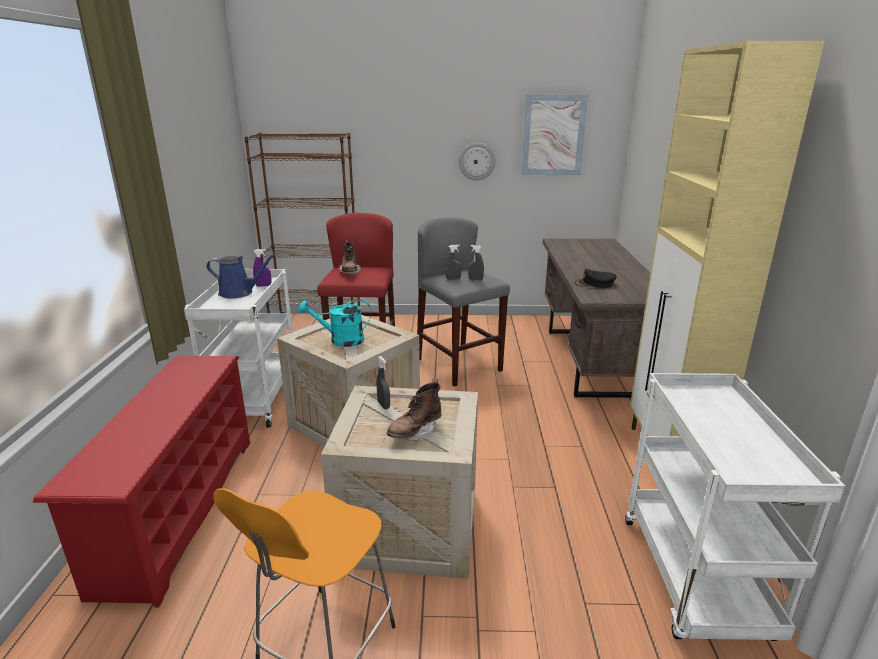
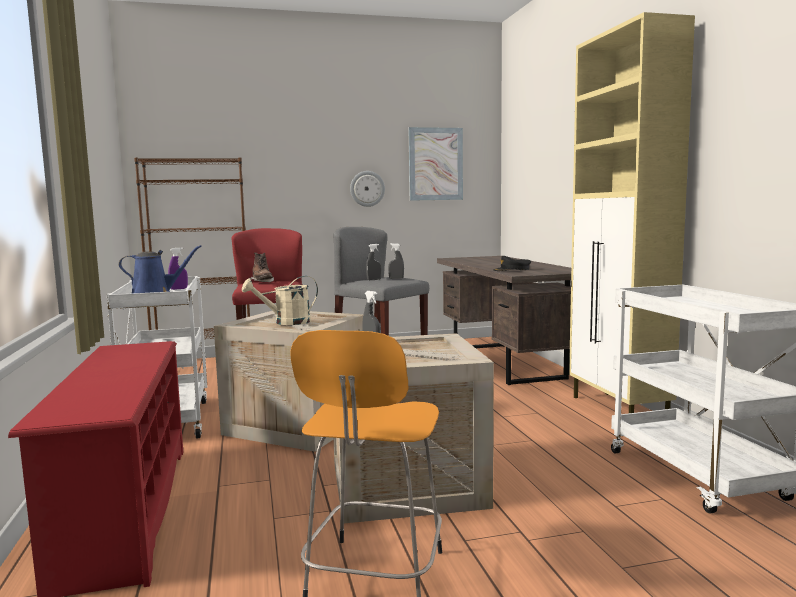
camera: 15 degrees left, 15 degrees down
(340, 340) = (286, 322): turquoise watering can -> beige watering can
(415, 432) = (420, 354): brown boot -> none

